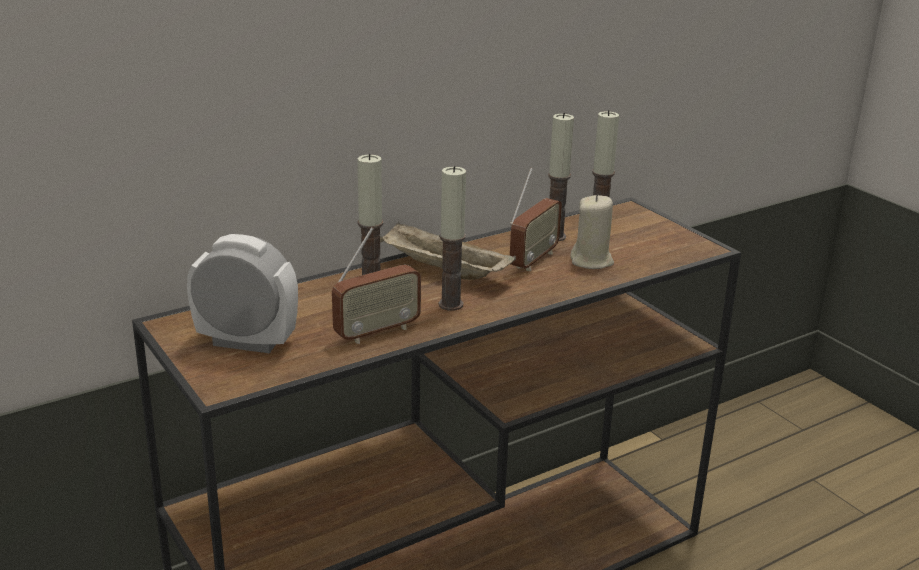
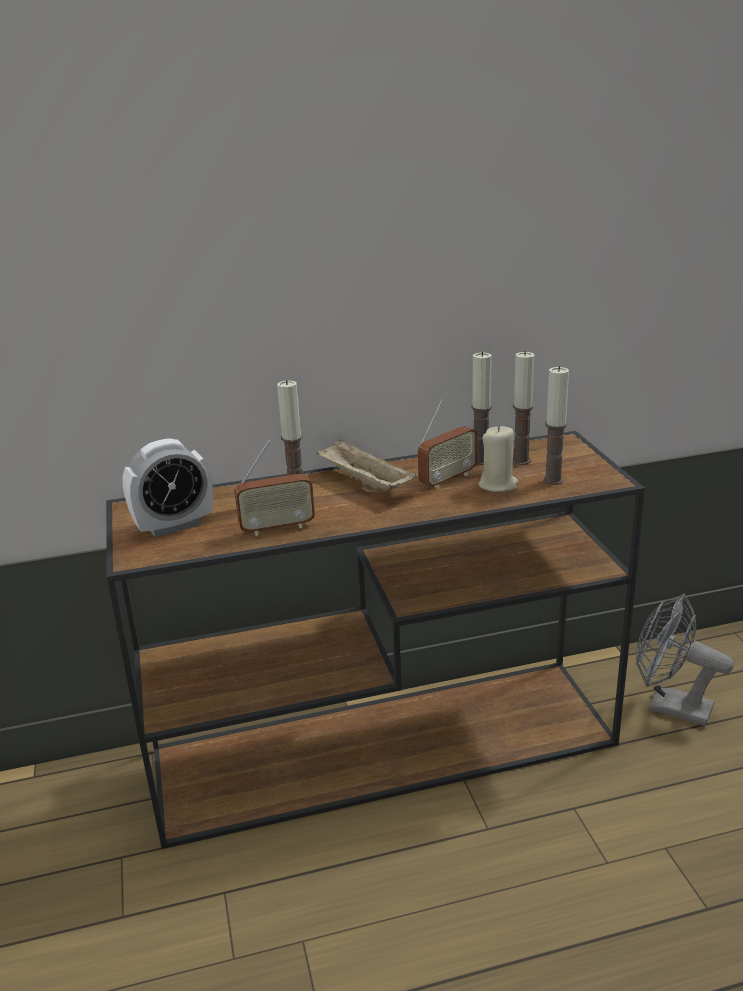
camera: 20 degrees right, 0 degrees up
(246, 342) = (174, 526): alarm clock -> alarm clock turned 120 degrees clockwise
(450, 304) = (351, 511): candle -> candle (553, 480)
(729, 486) = (669, 706): none -> grey fan

